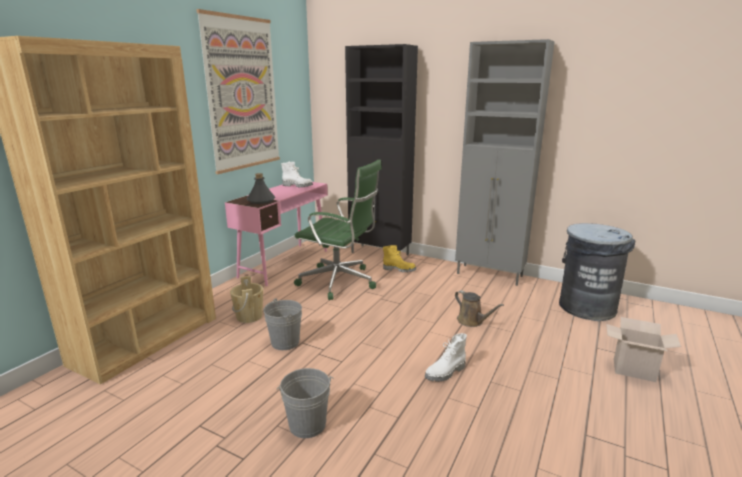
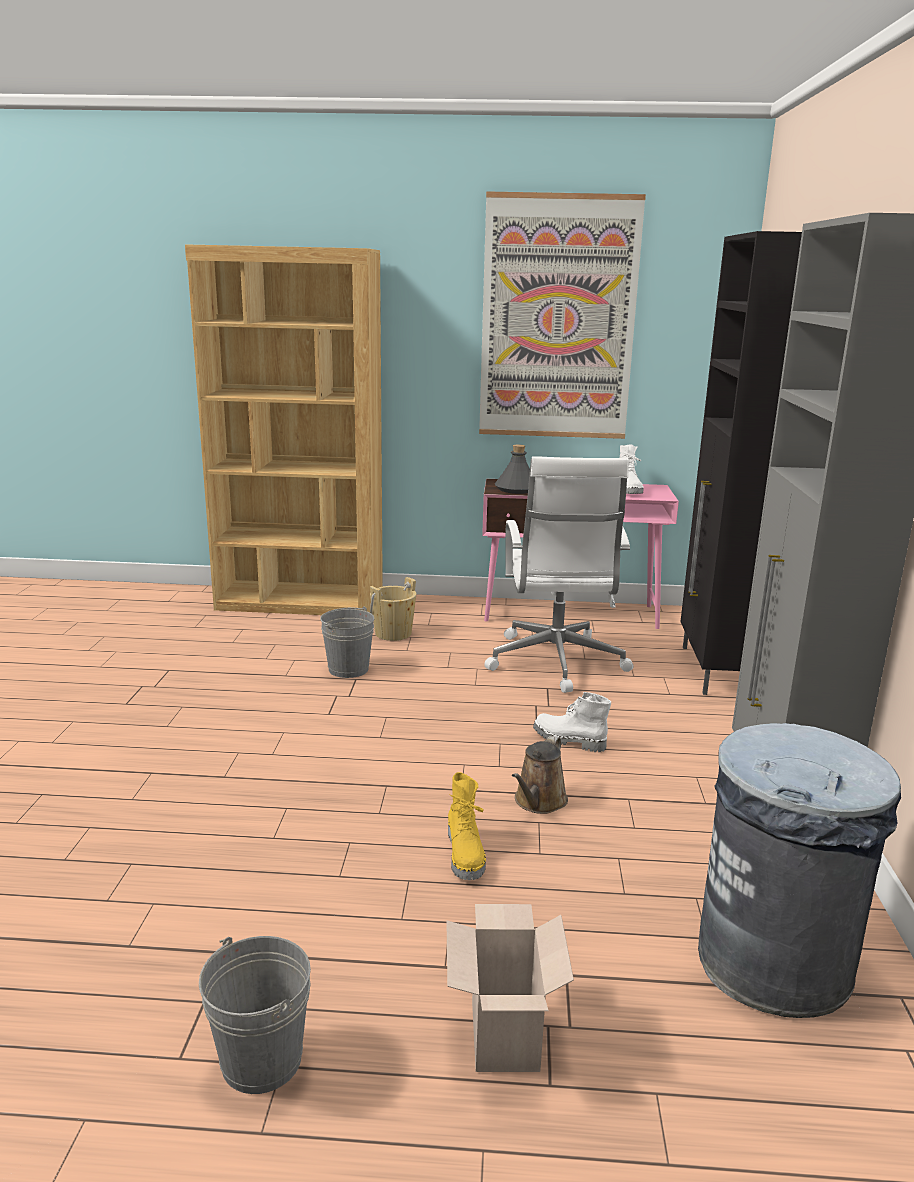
camera: 65 degrees right, 0 degrees up
(307, 424) = (189, 722): grey bucket -> grey bucket (261, 1060)
(340, 282) = (556, 663): green office chair -> white office chair
(399, 269) = (670, 700): yellow boot -> yellow boot (466, 855)
(446, 373) = (348, 797): white boot -> white boot (568, 740)

